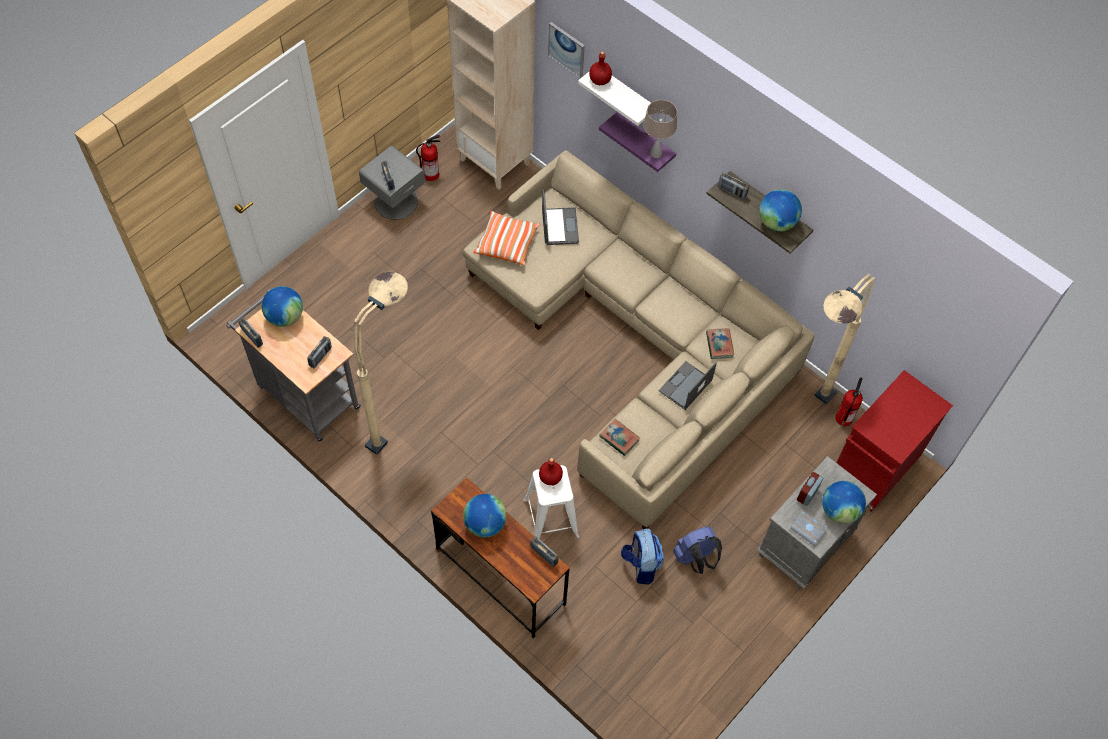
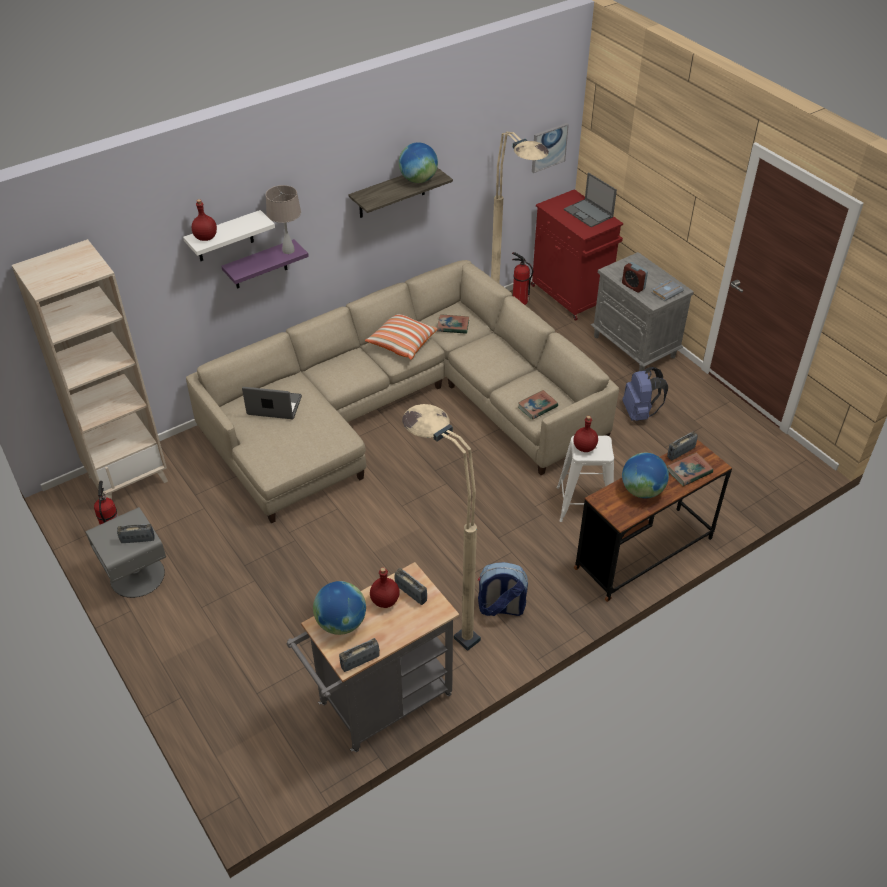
camera: 75 degrees left, 15 degrees down
(310, 340) = (384, 601): none -> red bottle
(507, 244) = (276, 451): pillow -> pillow (401, 343)
(519, 564) = (689, 471): none -> book
(567, 49) = (143, 258): picture -> picture (549, 147)
(641, 564) = (642, 449): backpack -> backpack (500, 608)
(685, 386) = (491, 354): laptop -> laptop (588, 213)
(732, 191) = (373, 197): radio -> none
(839, 510) = (650, 273): globe -> none

